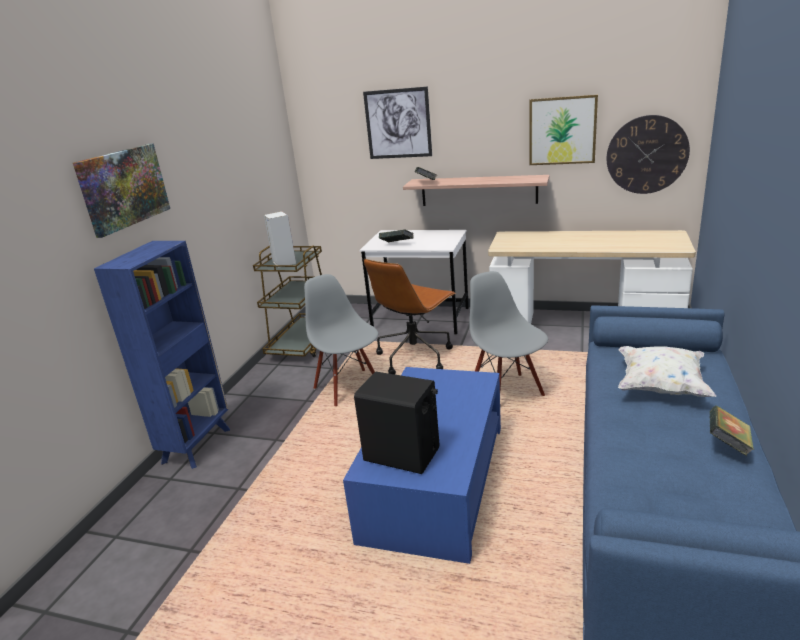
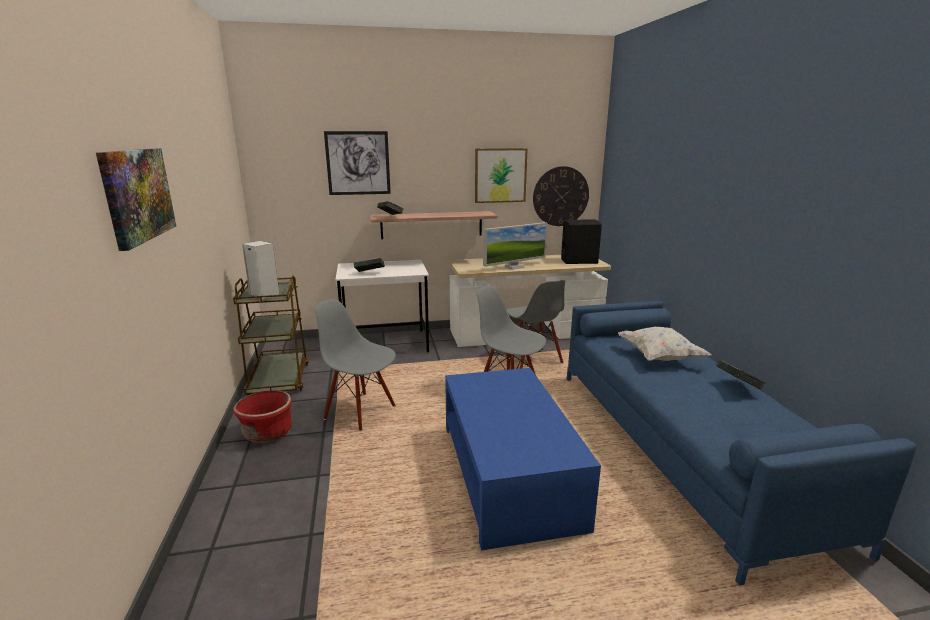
camera: 30 degrees left, 5 degrees down
(198, 444) = (222, 502): blue bookcase -> none
(263, 393) = (267, 433): none -> red planter
(402, 454) = (515, 446): black speaker -> black speaker (579, 261)
(415, 356) = (405, 375): brown office chair -> none
(561, 246) = (514, 267): none -> monitor
(565, 361) = (533, 360): none -> grey chair

